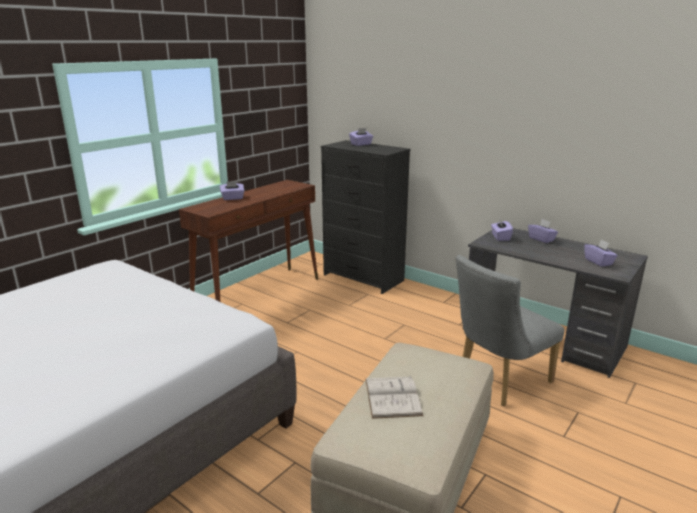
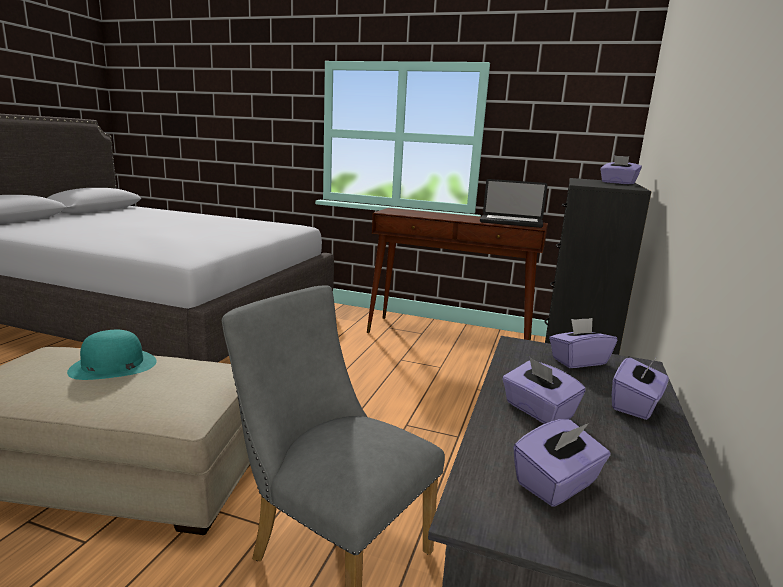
camera: 70 degrees right, 5 degrees down
(232, 198) = (441, 214): purple tissue box -> purple tissue box (537, 411)
(282, 187) = (511, 222): none -> laptop
(392, 396) = (113, 366): white book -> turquoise hat

